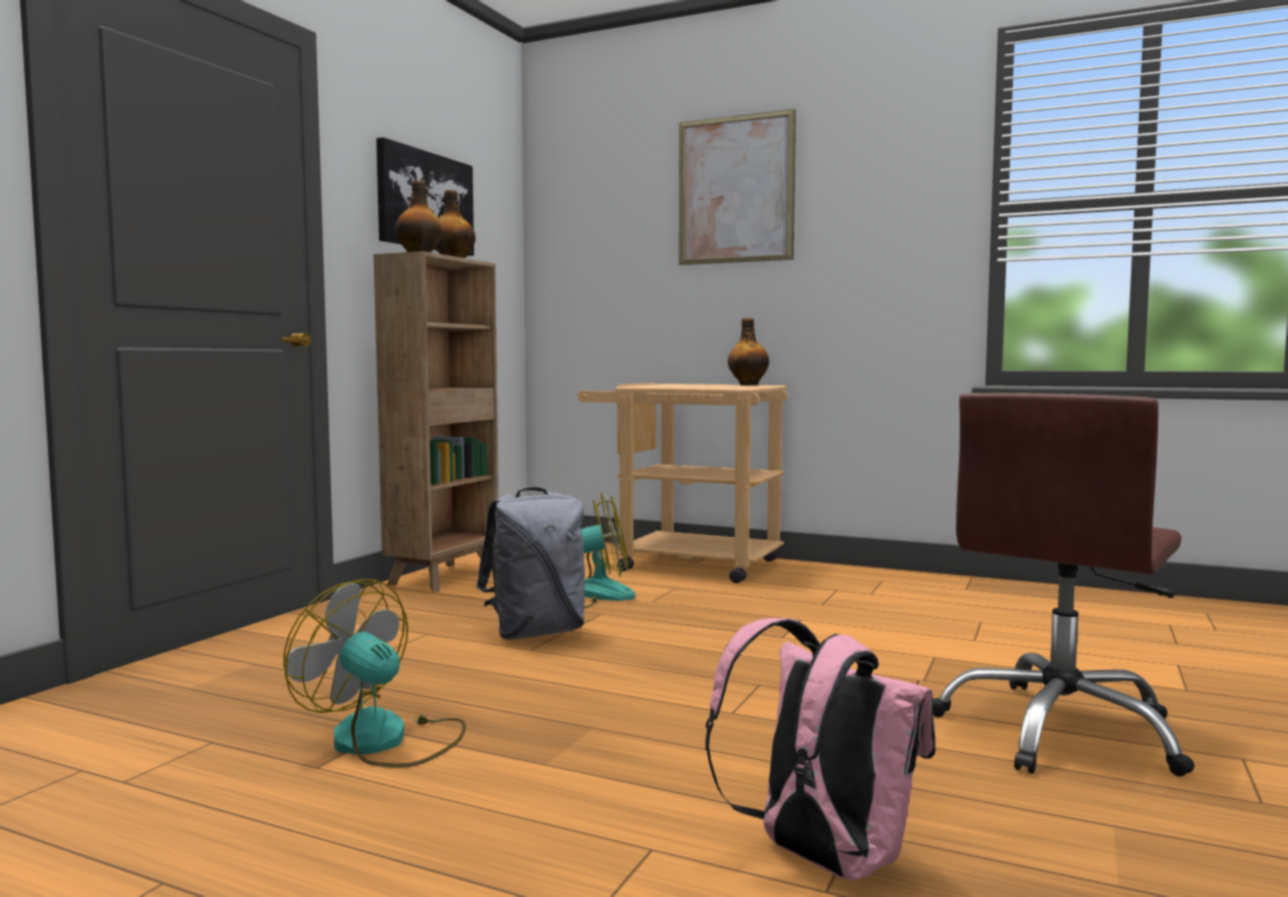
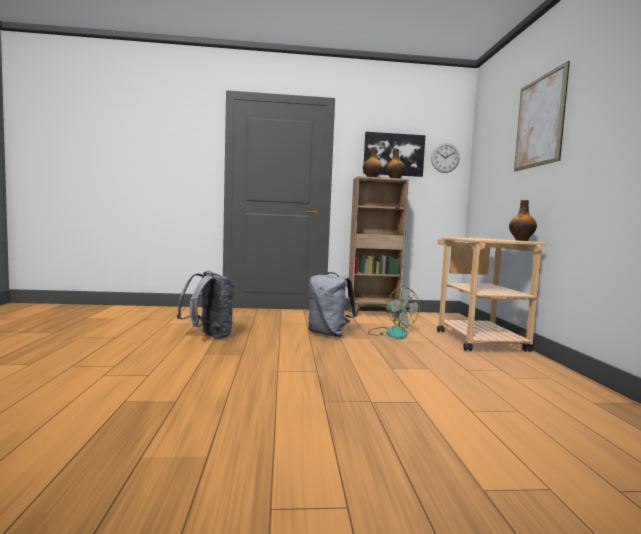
camera: 60 degrees right, 0 degrees up
(385, 741) = (208, 336): fan -> grey backpack
(495, 218) = (445, 158): none -> wall clock
(820, 859) = (148, 398): pink backpack -> none
(1061, 731) = (332, 441): brown office chair -> none

